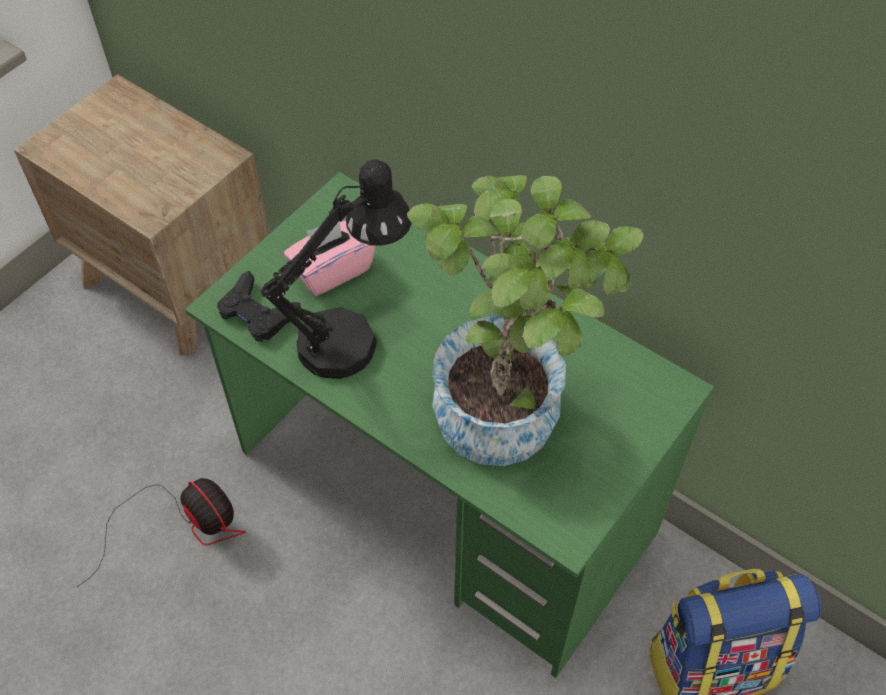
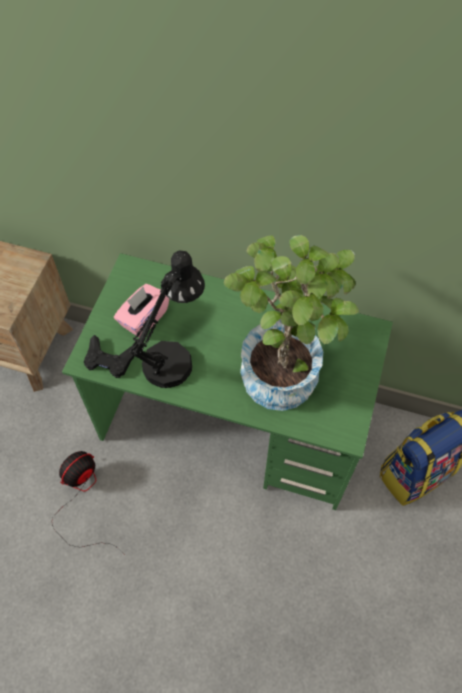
camera: 20 degrees left, 5 degrees up
(183, 525) = (81, 497): fan -> fan turned 75 degrees counterclockwise

